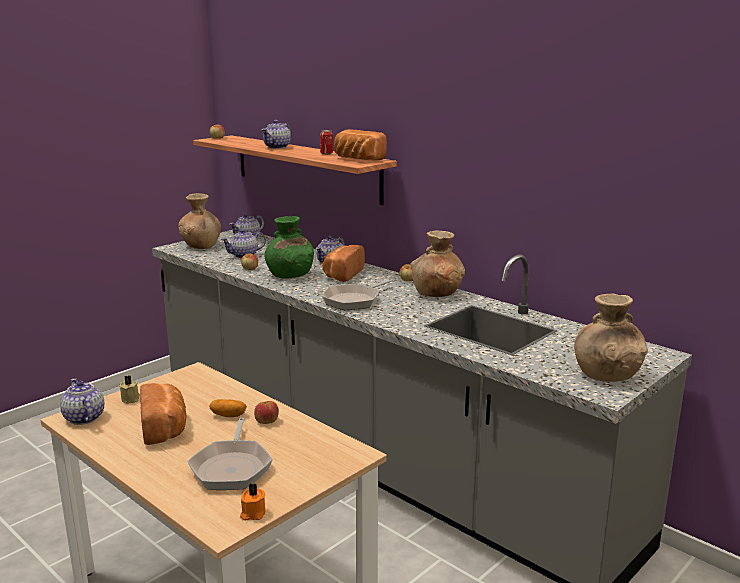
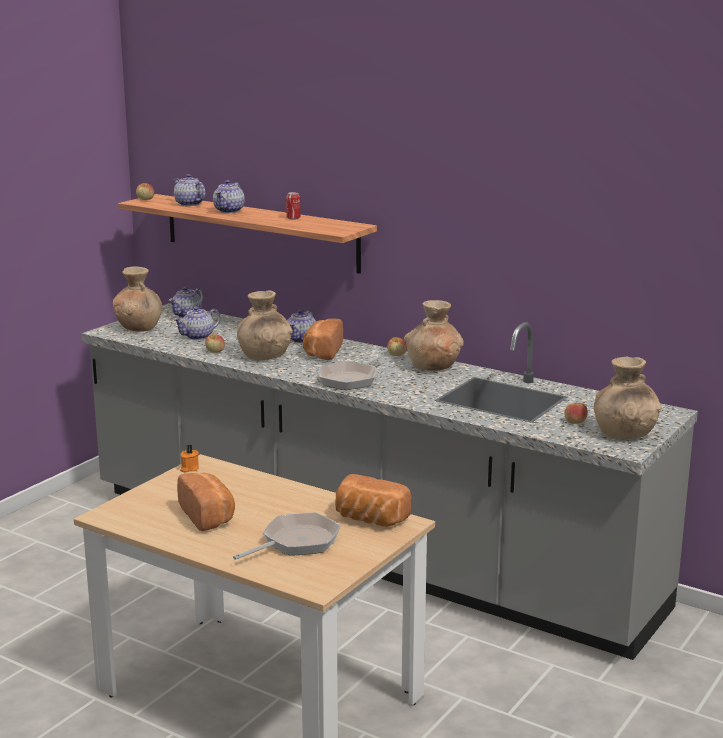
camera: 10 degrees left, 0 degrees up
(83, 418) = (118, 514): teapot -> teapot (189, 204)
(131, 399) = (154, 493): beige candle -> none
(228, 415) = (265, 500): potato -> none
(232, 467) = (296, 542): frying pan -> frying pan turned 120 degrees counterclockwise
(252, 513) = (337, 575): orange candle -> orange candle (189, 468)
(266, 421) = (306, 502): apple -> apple (575, 422)
(290, 275) = (264, 356): green vase -> brown vase
(357, 159) = (333, 225): bread -> bread (369, 520)

